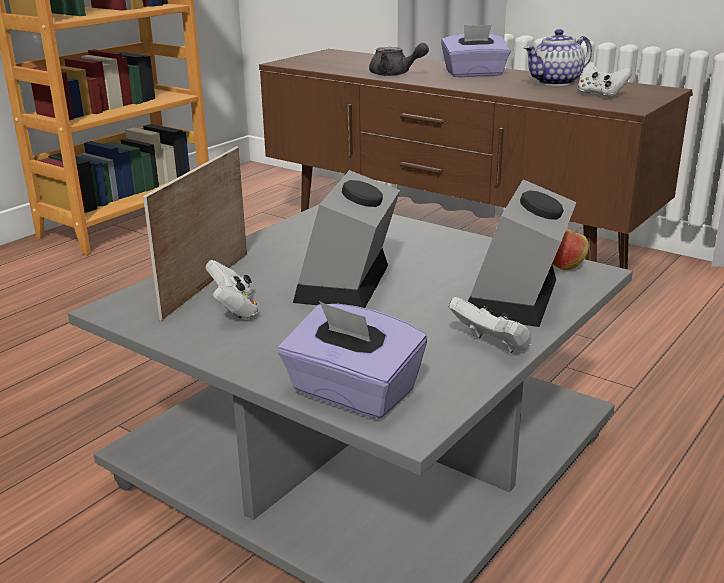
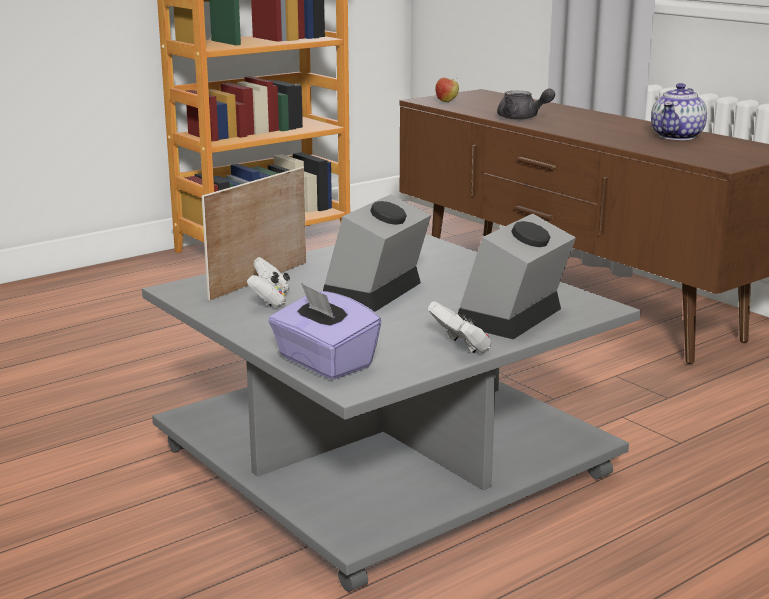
camera: 15 degrees right, 5 degrees down
(474, 74) = (602, 123): purple tissue box -> none
(556, 82) = (677, 136): teapot -> teapot turned 45 degrees counterclockwise
(566, 267) = (579, 301): apple -> apple (447, 101)
(600, 94) = (709, 151): white game controller -> none

